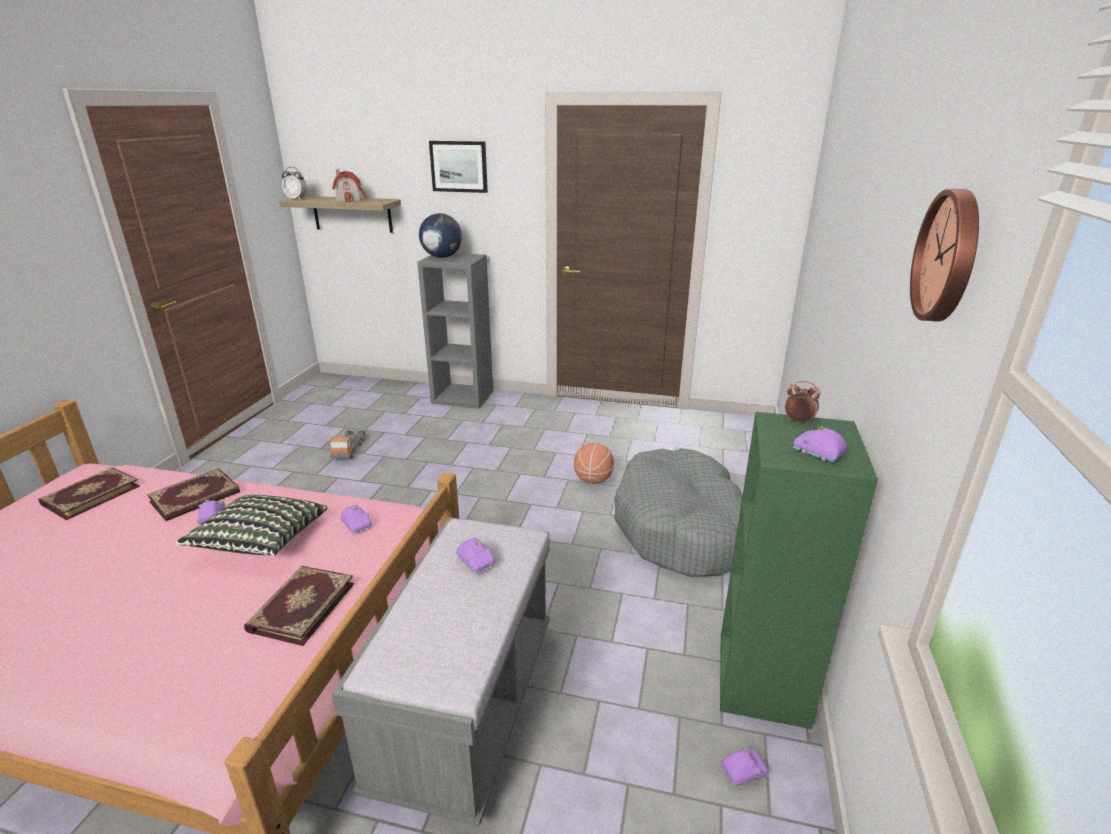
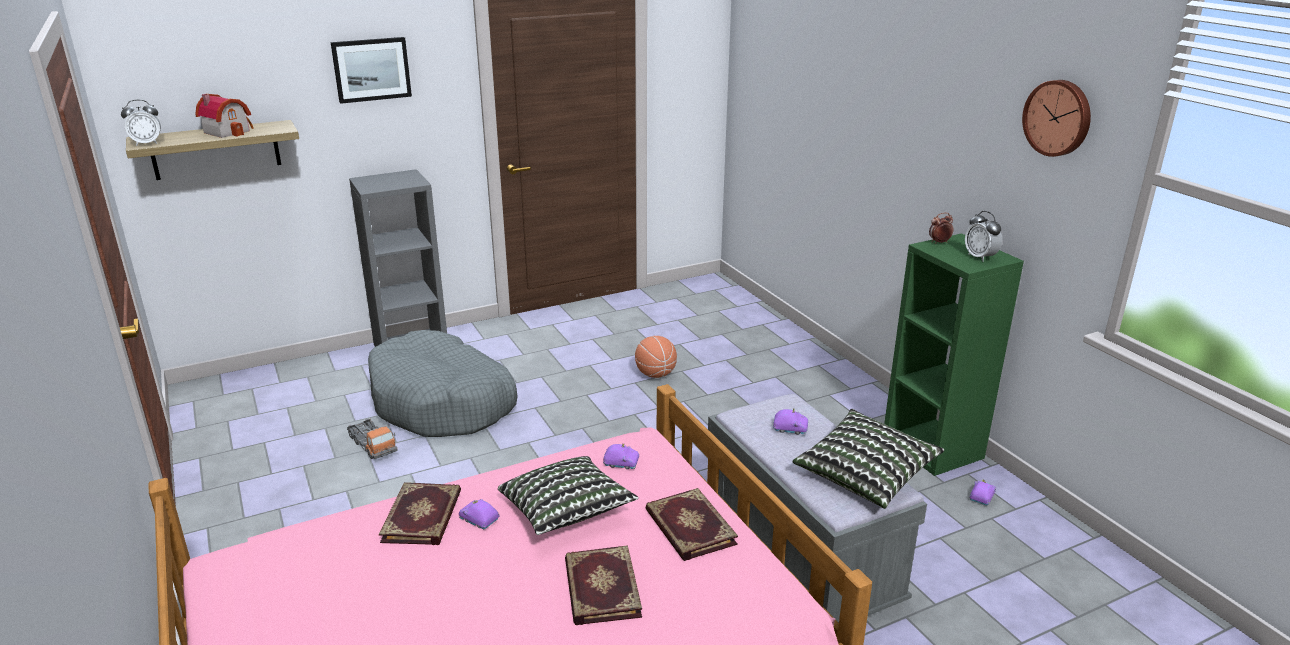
camera: 40 degrees left, 0 degrees up
(90, 495) = (293, 571): book -> book (600, 588)
(442, 257) = (375, 183): globe -> none
(455, 648) = (865, 475): none -> pillow
(683, 529) = (772, 381): grey dog bed -> grey dog bed (442, 402)
(818, 454) = (980, 257): purple toy car -> alarm clock

